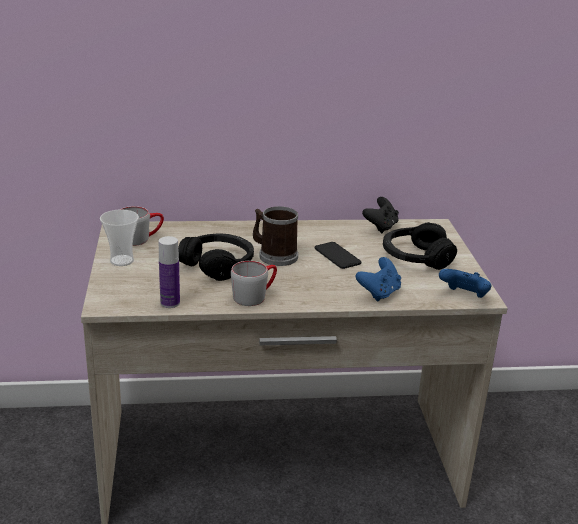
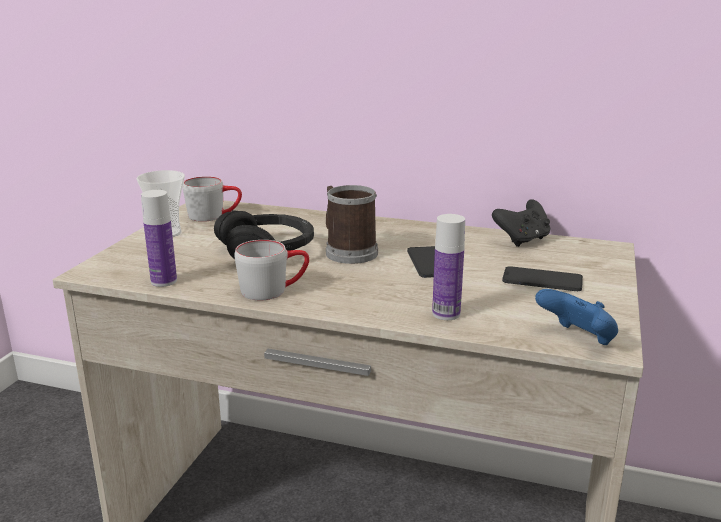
camera: 25 degrees right, 5 degrees down
(379, 293) = (446, 314): blue game controller -> bottle
(415, 258) = (542, 280): black headphones -> phone

